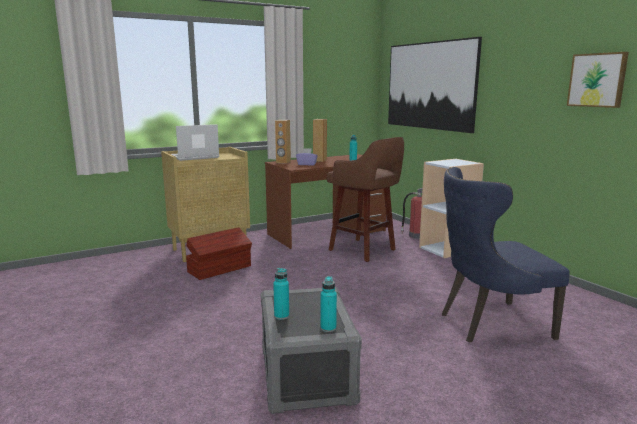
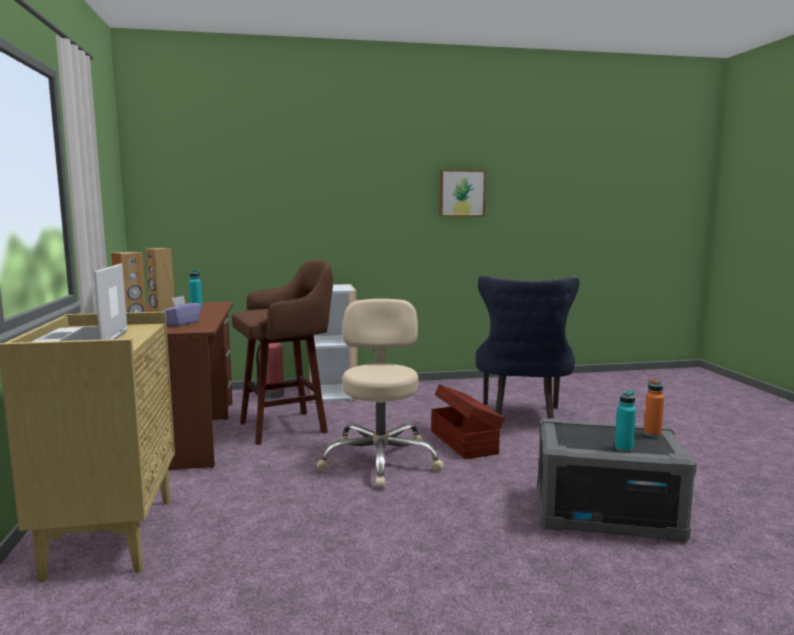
camera: 70 degrees left, 5 degrees down
(220, 269) = (232, 534): brown storage box -> brown storage box (464, 441)
(328, 328) = (652, 434): turquoise bottle -> orange bottle
(339, 283) = (380, 458): none -> beige office chair
(430, 85) = (245, 197): picture -> none

